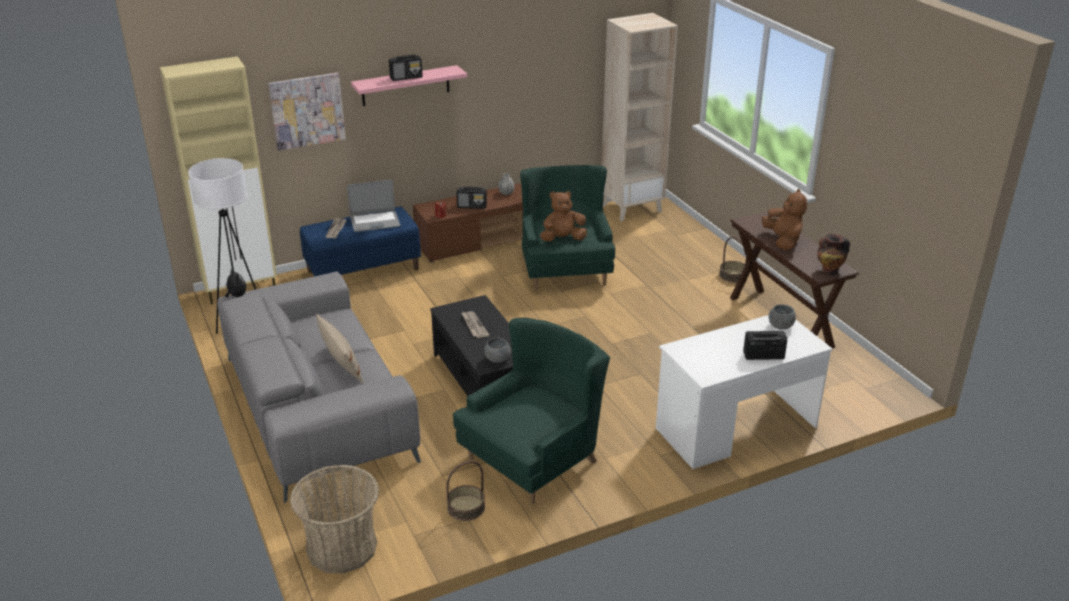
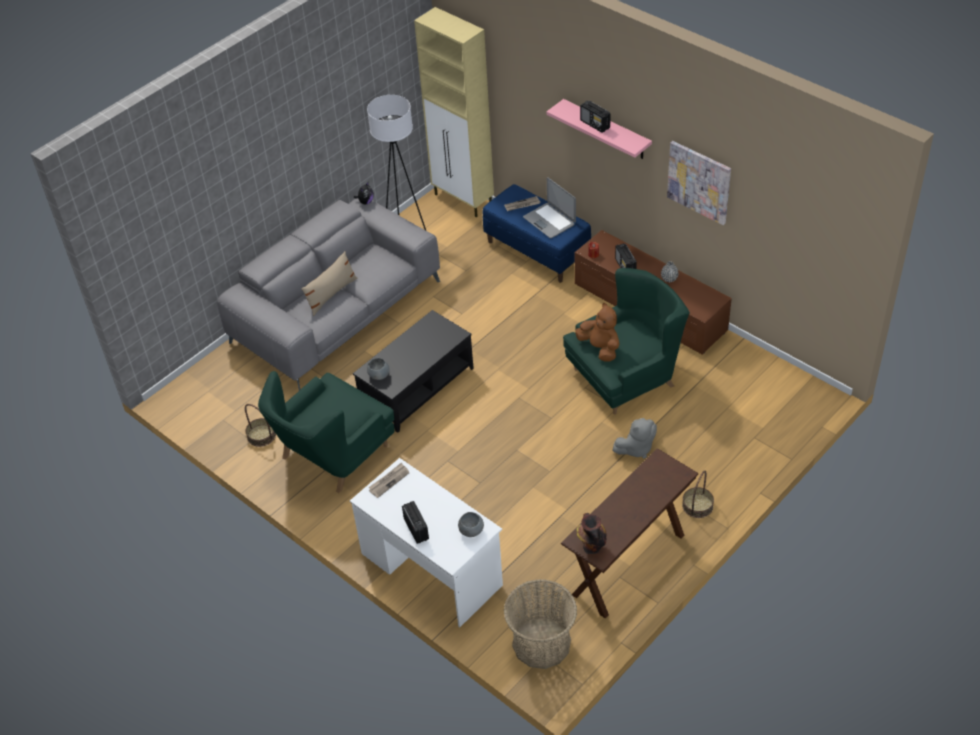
camera: 70 degrees right, 15 degrees up
(307, 111) = (530, 100): picture -> picture (699, 182)
(341, 547) = (198, 389): basket -> basket (541, 643)
(474, 325) = (419, 344): newspaper -> newspaper (389, 481)
(535, 458) = (332, 453): green armchair -> green armchair turned 105 degrees clockwise
(632, 208) = (789, 386): beige bookcase -> none
(652, 285) = (636, 448): none -> grey plush toy
(783, 241) = (634, 498): brown plush toy -> none

